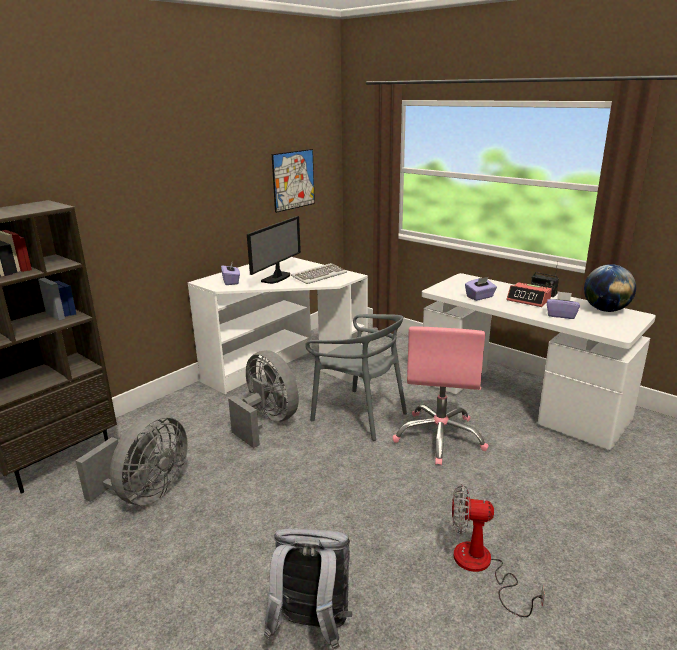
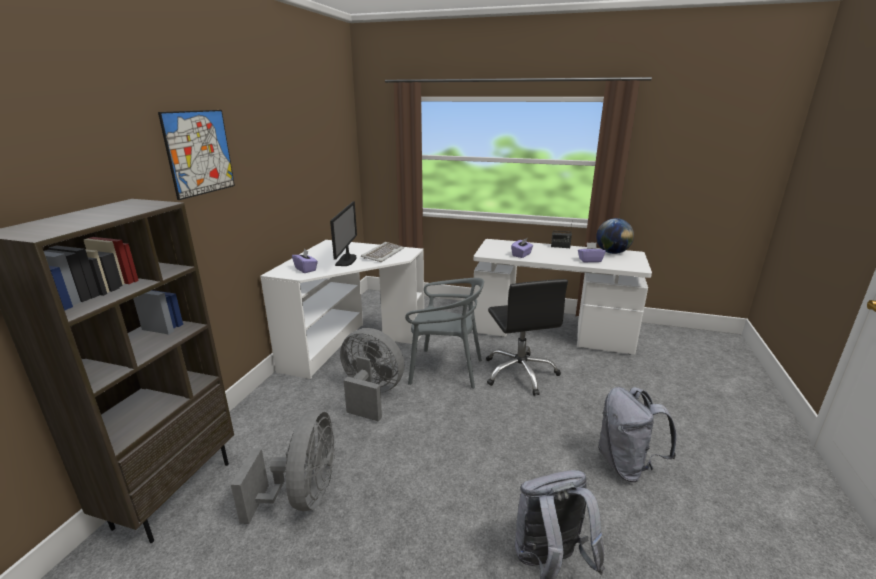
camera: 25 degrees left, 0 degrees up
(293, 180) = (329, 169): picture -> picture (199, 153)
(440, 437) = (520, 373): pink office chair -> black office chair
(481, 567) = (626, 465): fan -> grey backpack
(528, 300) = (556, 252): alarm clock -> none

